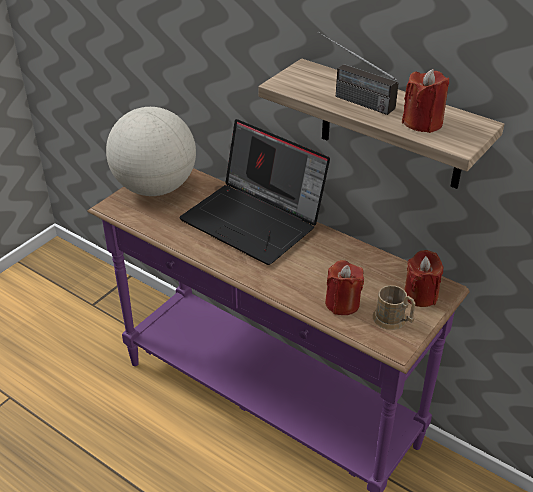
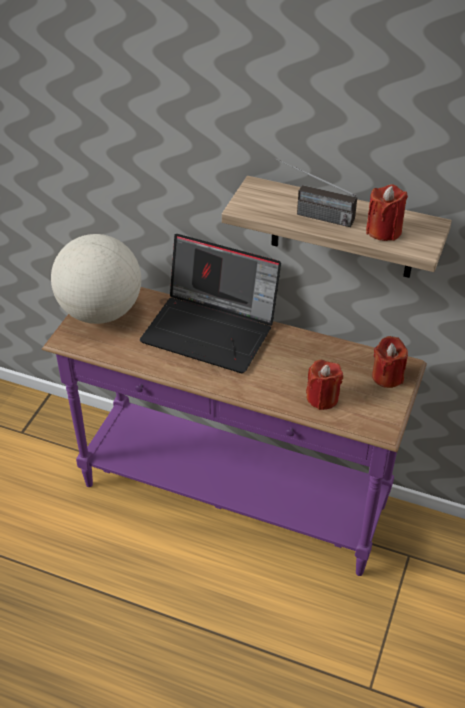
camera: 15 degrees left, 5 degrees up
(393, 320) = (372, 405): brown mug -> none

